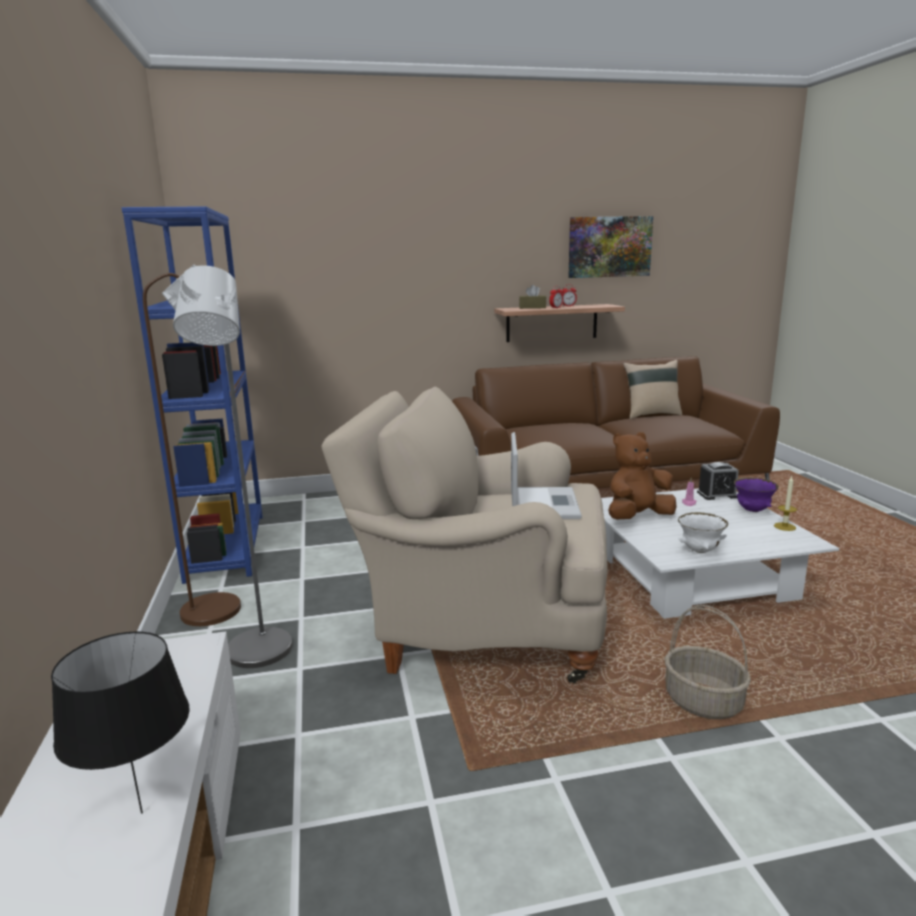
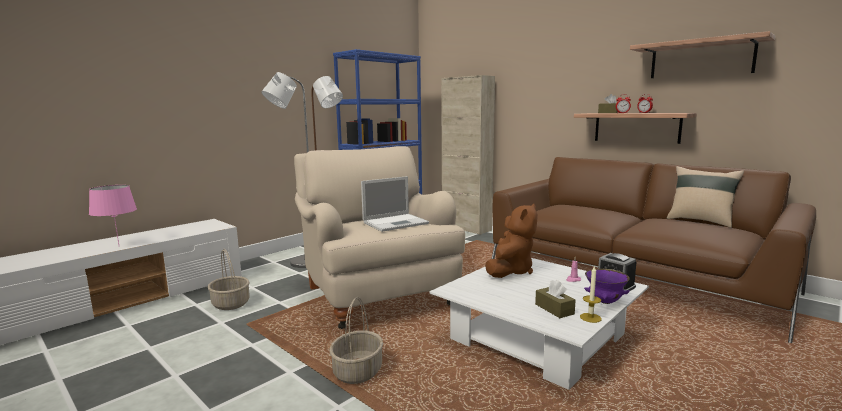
camera: 55 degrees right, 5 degrees down
(143, 812) = (119, 246): black table lamp -> pink table lamp
(332, 499) = (466, 228): none -> beige cabinet
(354, 774) = (231, 304): none -> basket
(609, 247) = (701, 59): picture -> shelf
(637, 517) = (510, 271): brown plush toy -> brown plush toy turned 90 degrees clockwise
(700, 551) = (481, 296): white bowl -> none
(756, 532) = (554, 309): none -> brown tissue box

